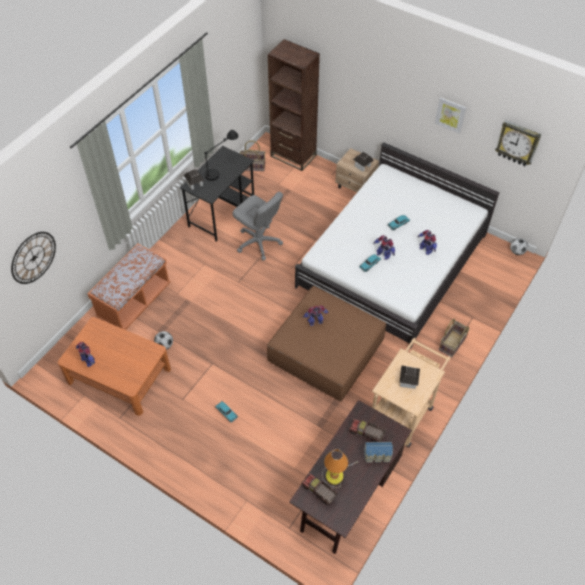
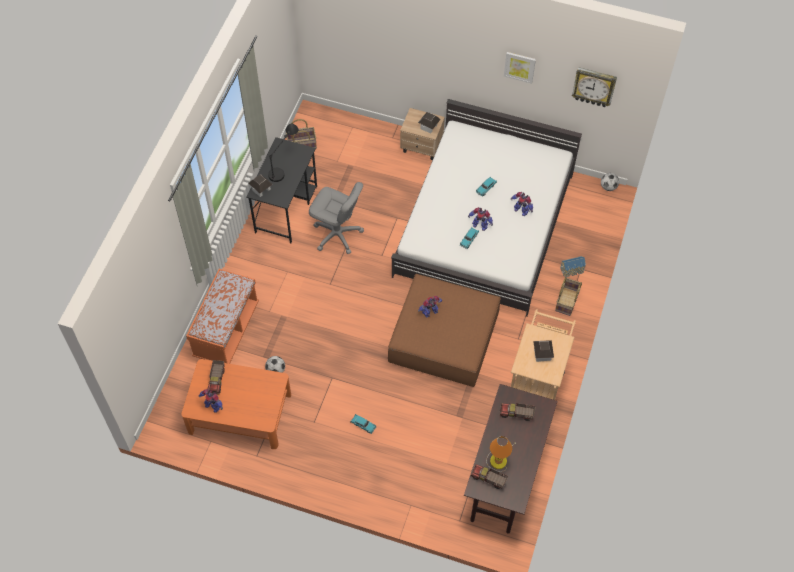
camera: 15 degrees left, 5 degrees up
(33, 257) = (143, 316): wall clock -> none
(101, 338) = (217, 380): none -> toy truck
(293, 156) = (343, 123): brown bookcase -> none
(377, 455) = (532, 432): toy house -> toy house (572, 270)

